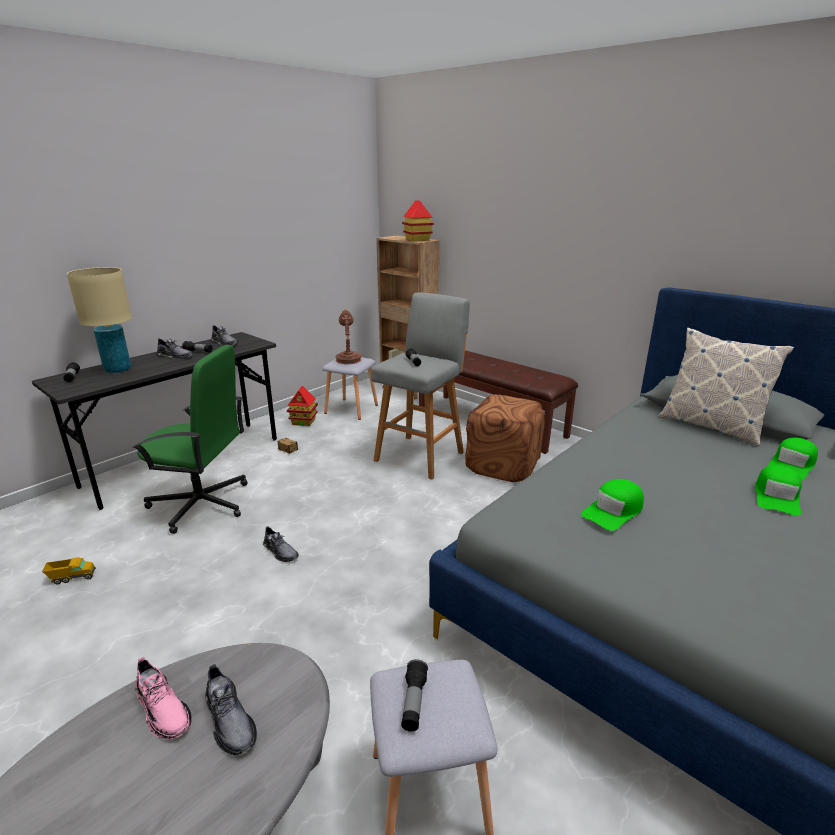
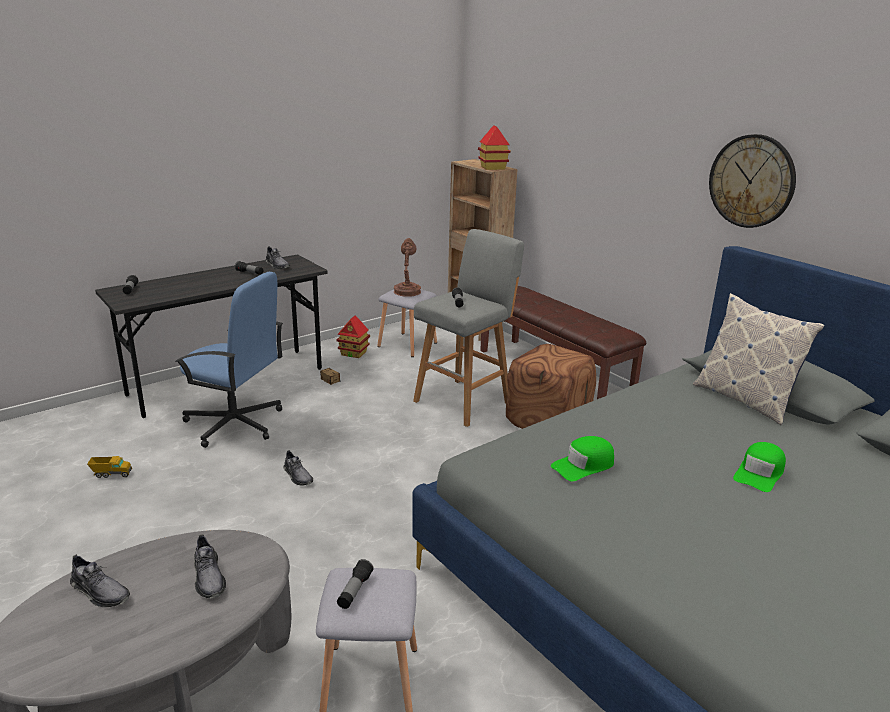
camera: 10 degrees right, 0 degrees up
(117, 370) = (171, 285): beige table lamp -> none
(163, 708) = (162, 563): pink shoe -> none
(175, 356) = (226, 276): grey shoe -> grey shoe (100, 591)
(202, 504) = (235, 424): green office chair -> blue office chair
(680, 226) = (751, 181): none -> wall clock
(792, 464) = (803, 446): green cap -> none

